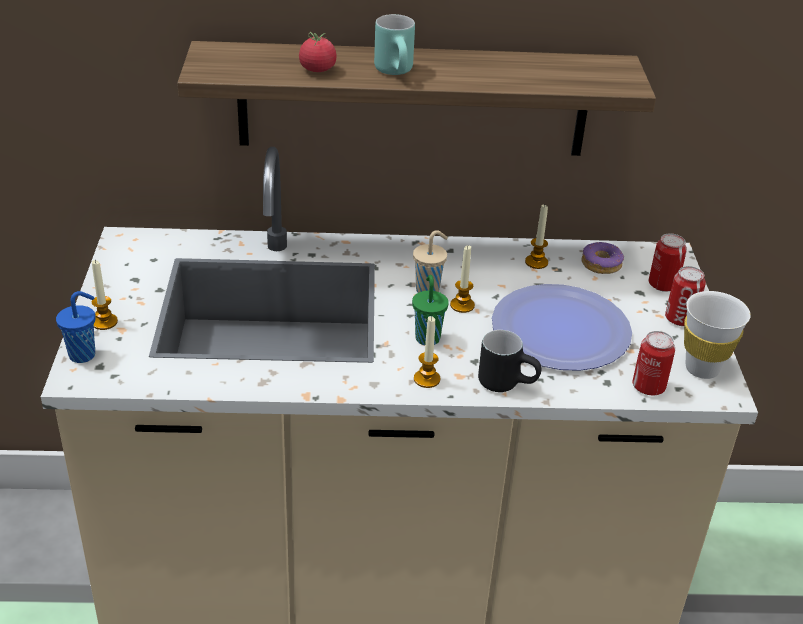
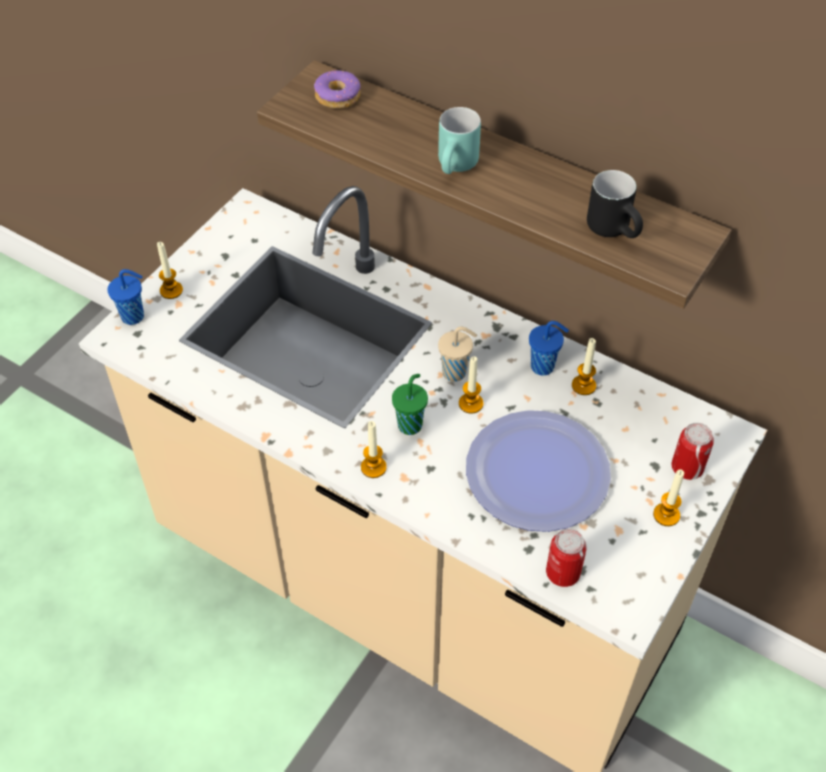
camera: 35 degrees right, 15 degrees up
(317, 70) = (387, 138): tomato -> none
(494, 261) = (544, 367): none -> blue cup
(507, 383) = (439, 505): black mug -> black mug (616, 230)
(601, 264) = (646, 416): donut -> donut (338, 96)
(680, 319) = (666, 515): can -> candle
(702, 368) = (634, 579): white cup -> none

